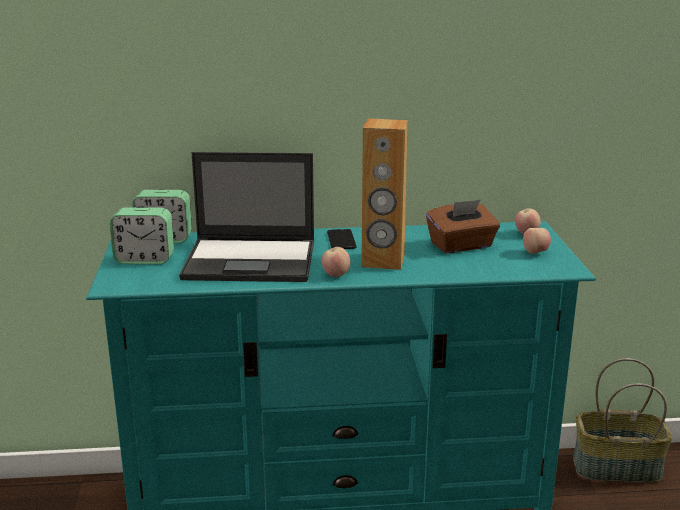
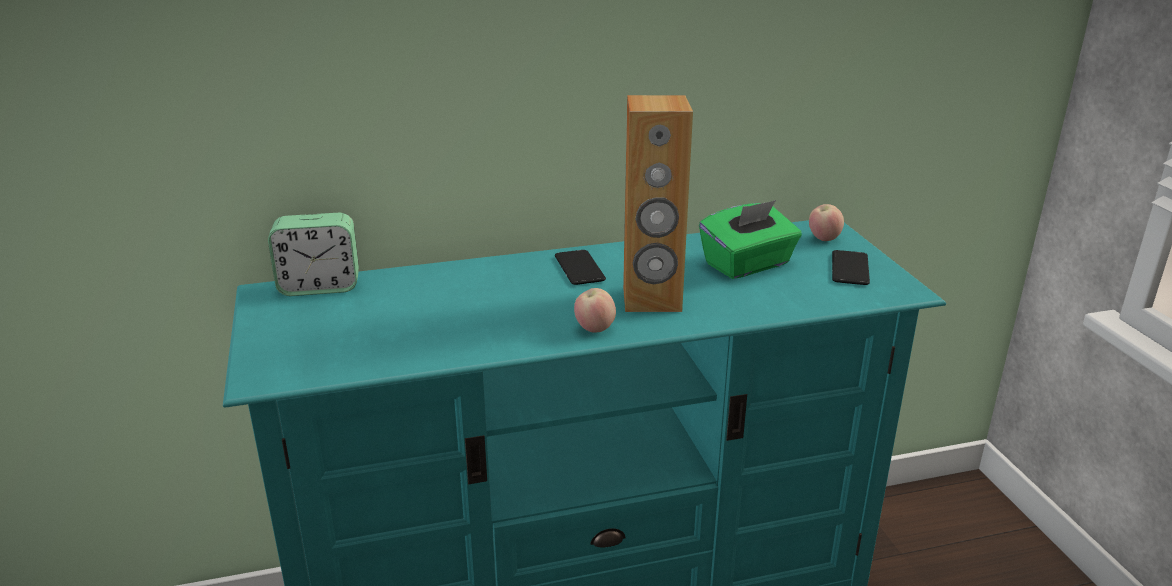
camera: 10 degrees left, 5 degrees up
(144, 259) = (299, 325): alarm clock -> none
(252, 260) = (463, 314): laptop -> none
(461, 246) = (747, 265): brown tissue box -> green tissue box
(535, 253) = (850, 269): apple -> phone
(616, 469) = (914, 516): basket -> none

